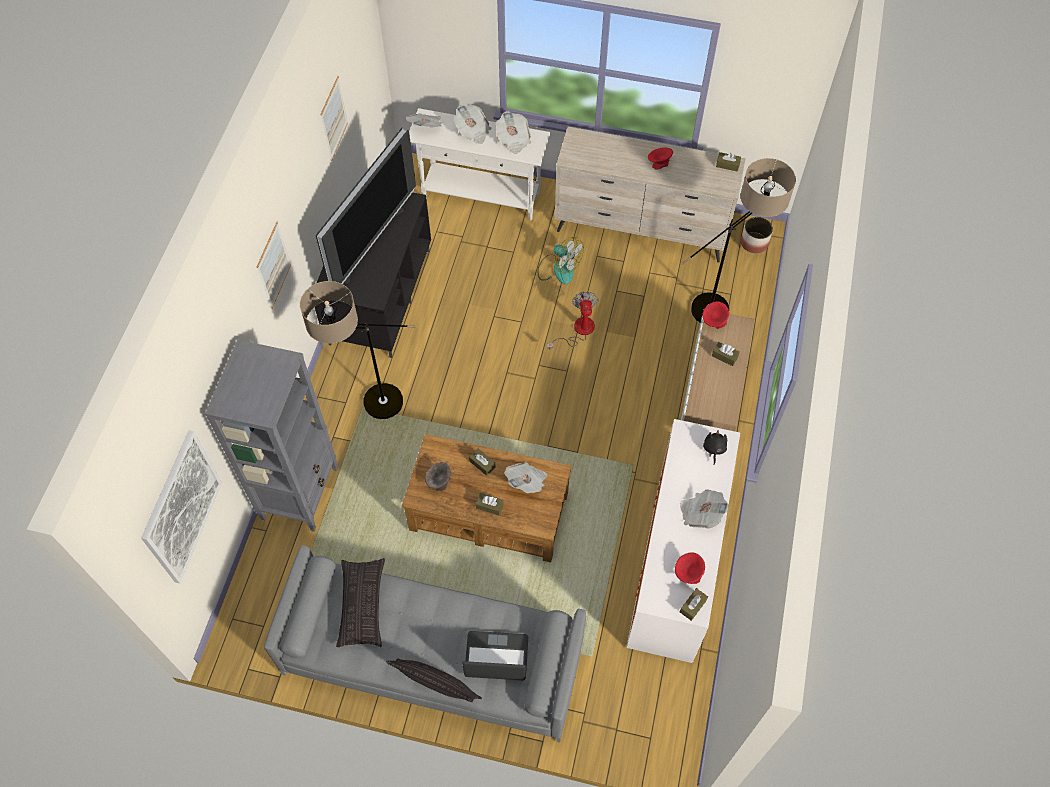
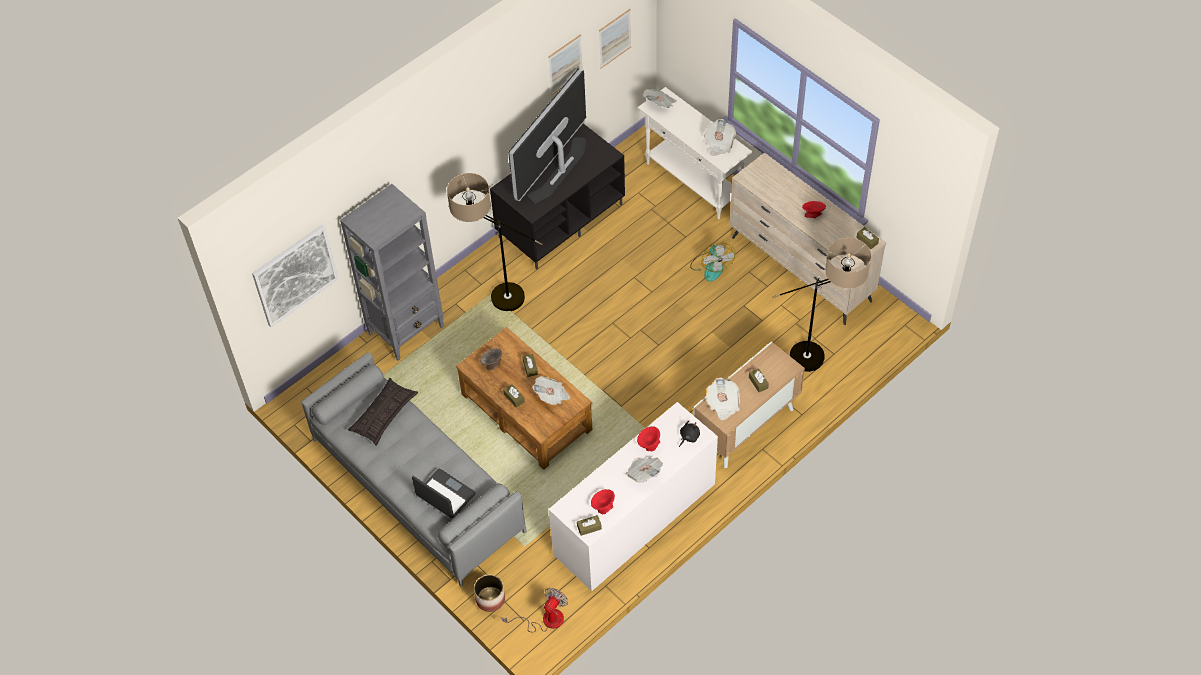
camera: 35 degrees right, 5 degrees down
(273, 265) = (453, 148): picture -> picture (614, 38)
(368, 242) = (557, 170): television -> television turned 150 degrees clockwise
(436, 684) = (394, 489): pillow -> none
(473, 131) = (693, 123): newspaper -> newspaper (723, 404)
(578, 331) = (690, 320): fan -> fan (545, 620)
(714, 321) = (771, 354): red bowl -> red bowl (649, 444)
(754, 243) = (886, 324): planter -> planter (490, 599)

